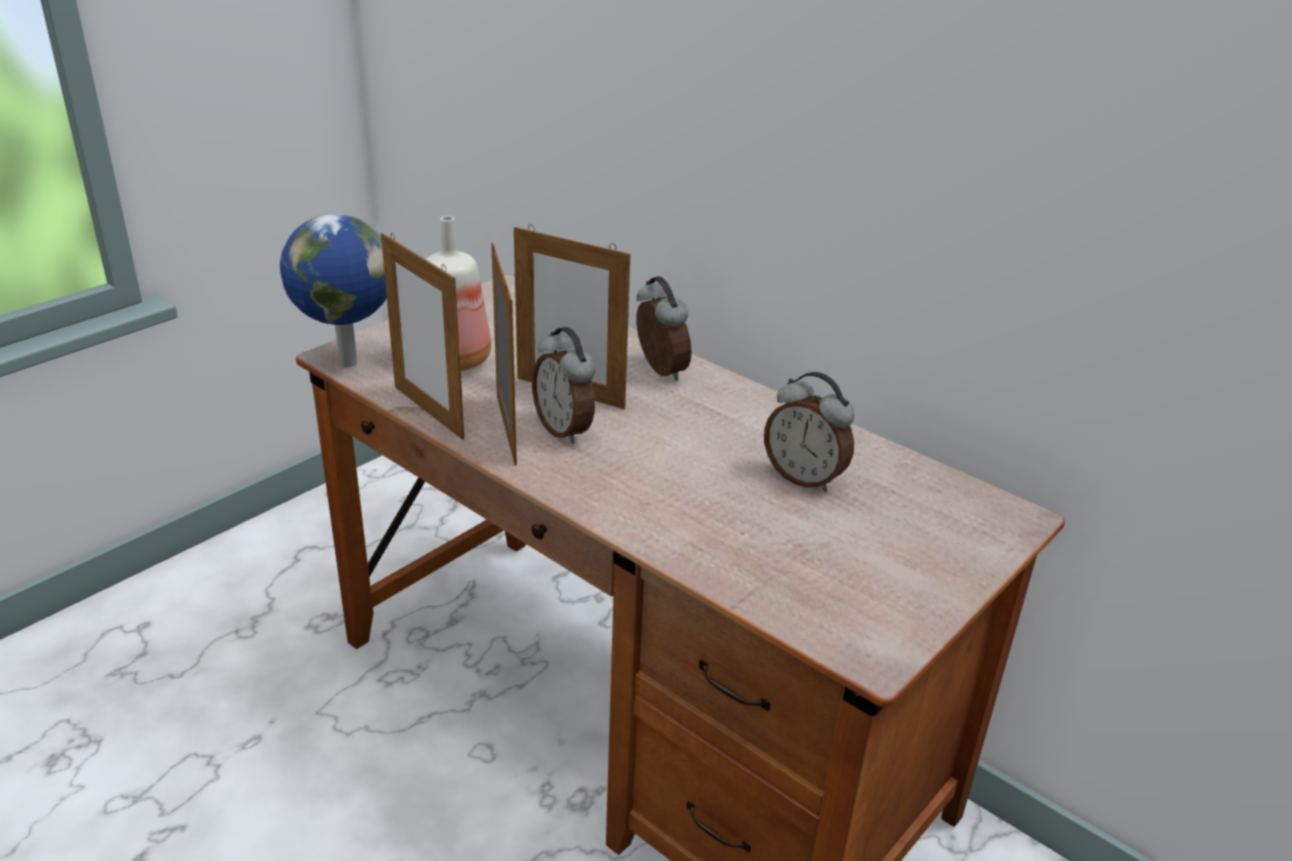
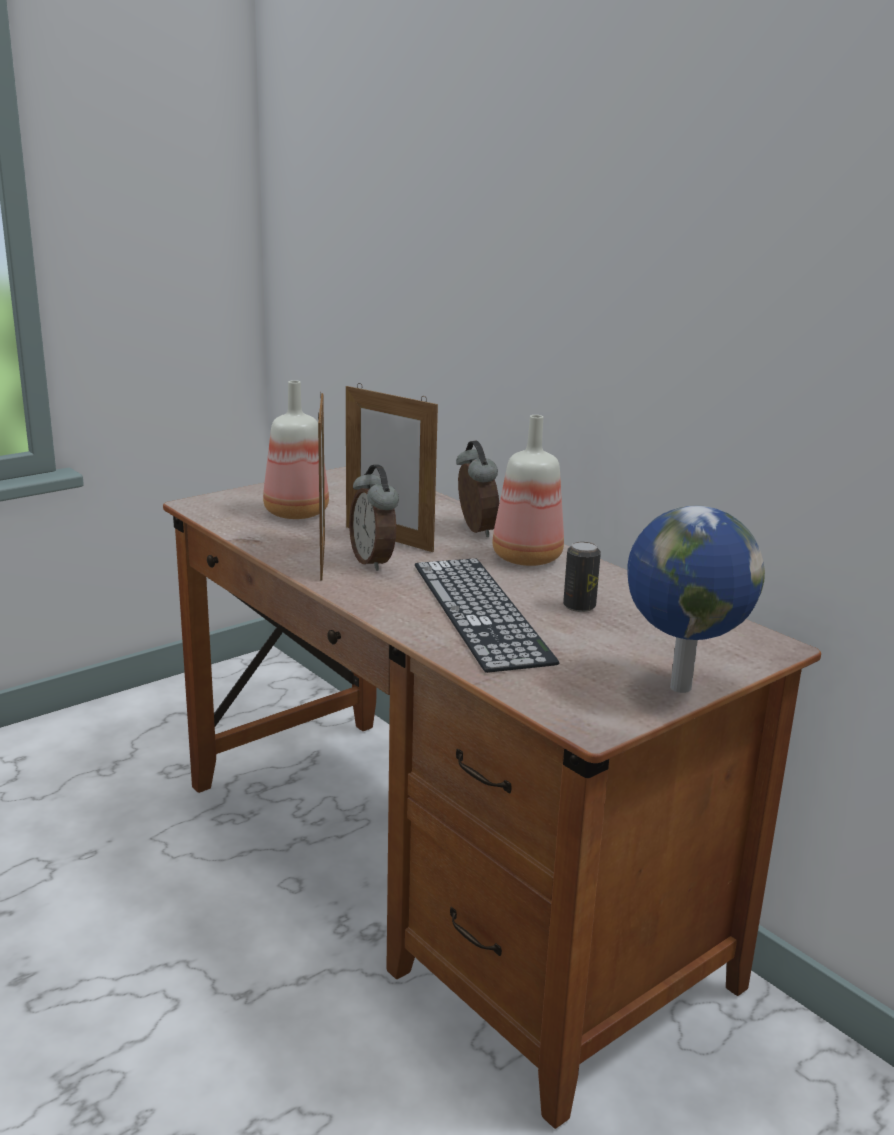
camera: 10 degrees right, 10 degrees down
(346, 362) = (203, 509): globe -> globe (677, 687)
(428, 412) = (260, 543): picture frame -> none
(703, 496) = (480, 611): none -> keyboard
(726, 410) = (525, 558): none -> bottle
(804, 478) = (579, 606): alarm clock -> can

